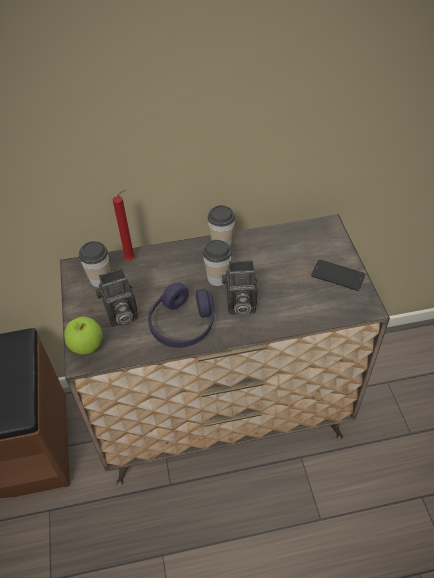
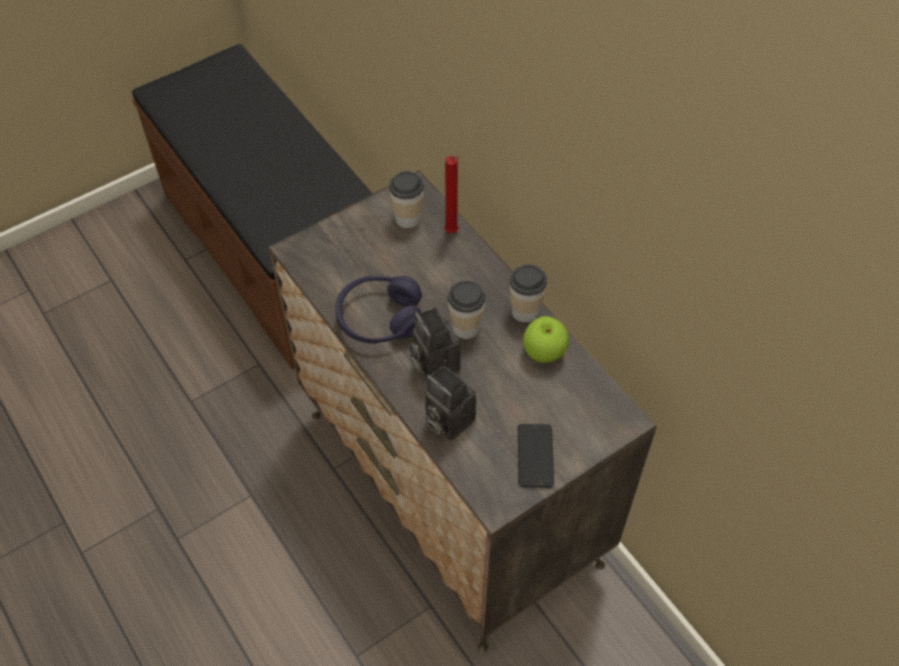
camera: 65 degrees right, 5 degrees up
(87, 346) = (314, 246): apple -> apple (544, 352)
(120, 315) = (366, 257): camera -> camera (446, 420)

